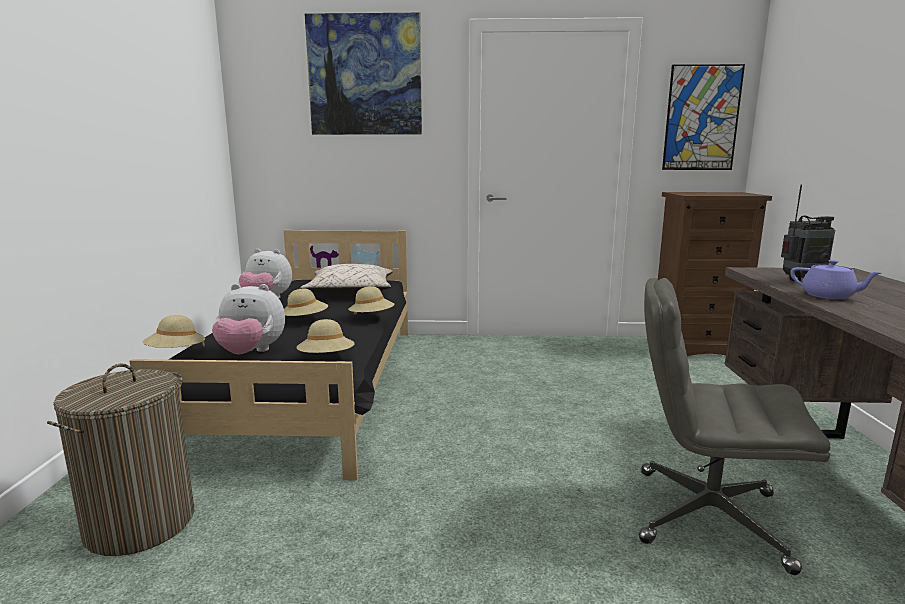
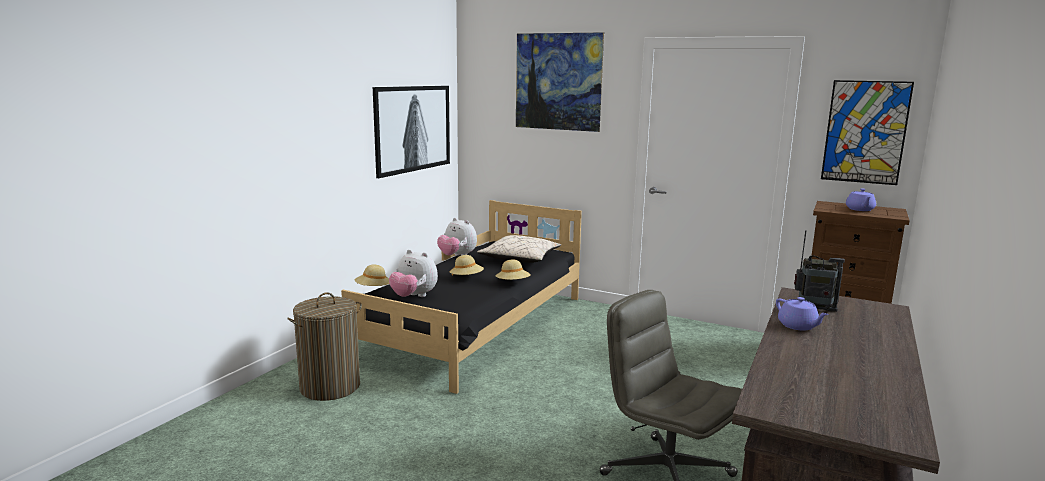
camera: 25 degrees right, 0 degrees up
(180, 130) = (413, 128): none -> picture
(326, 359) = (454, 309): beige hat -> none
(714, 193) = (860, 209): none -> purple teapot

